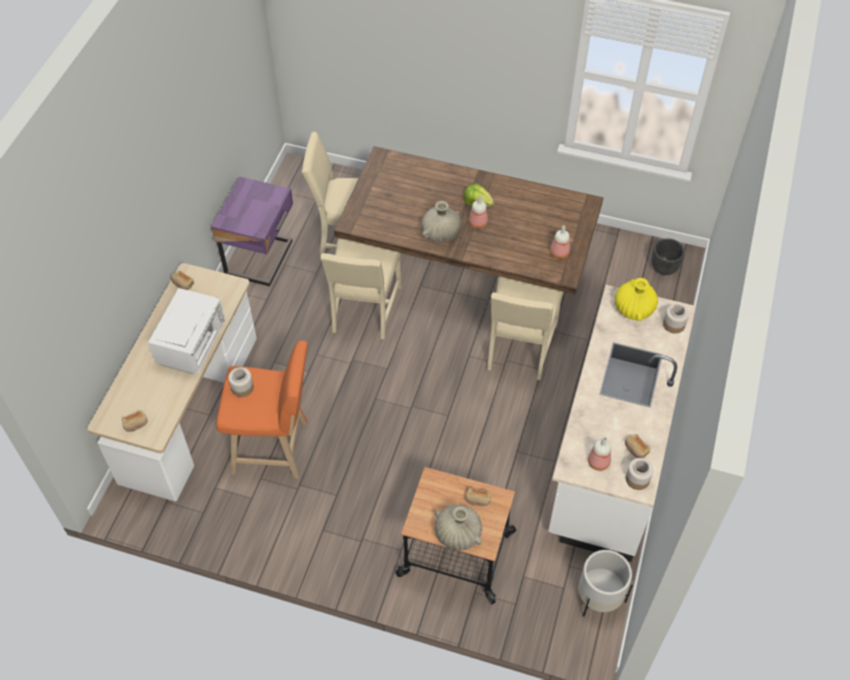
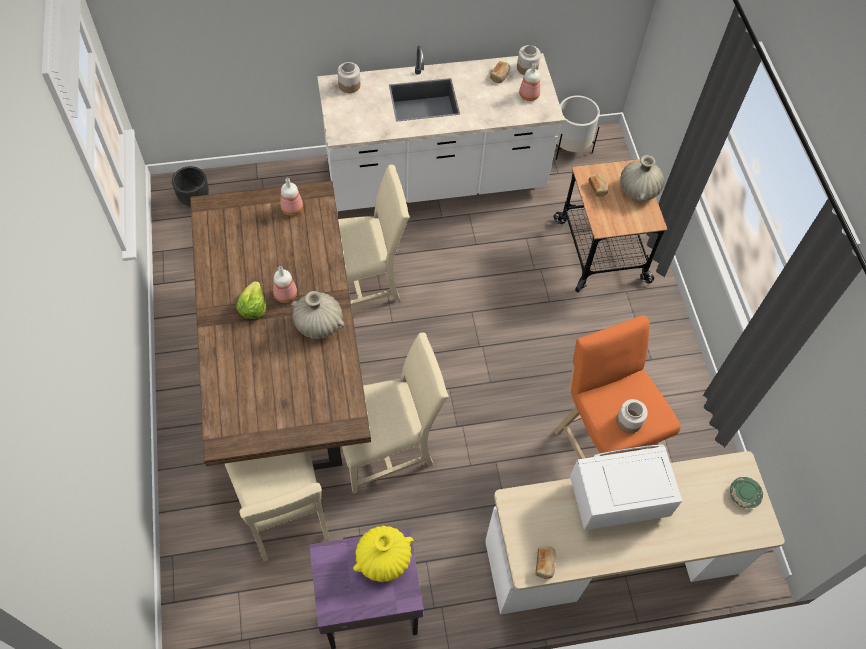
camera: 120 degrees left, 5 degrees up
(135, 424) = (744, 495): bread -> green plate
(634, 309) = (347, 117): yellow vase -> yellow vase (383, 559)

